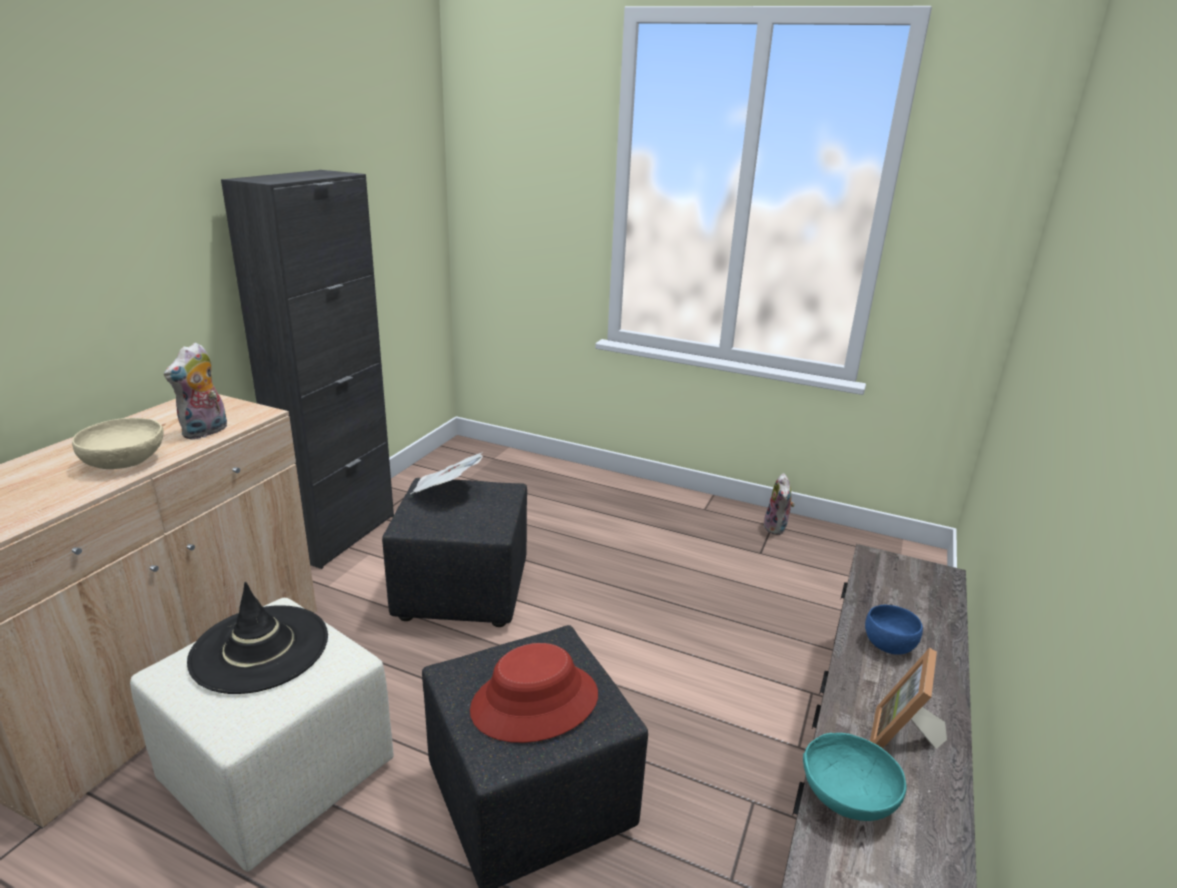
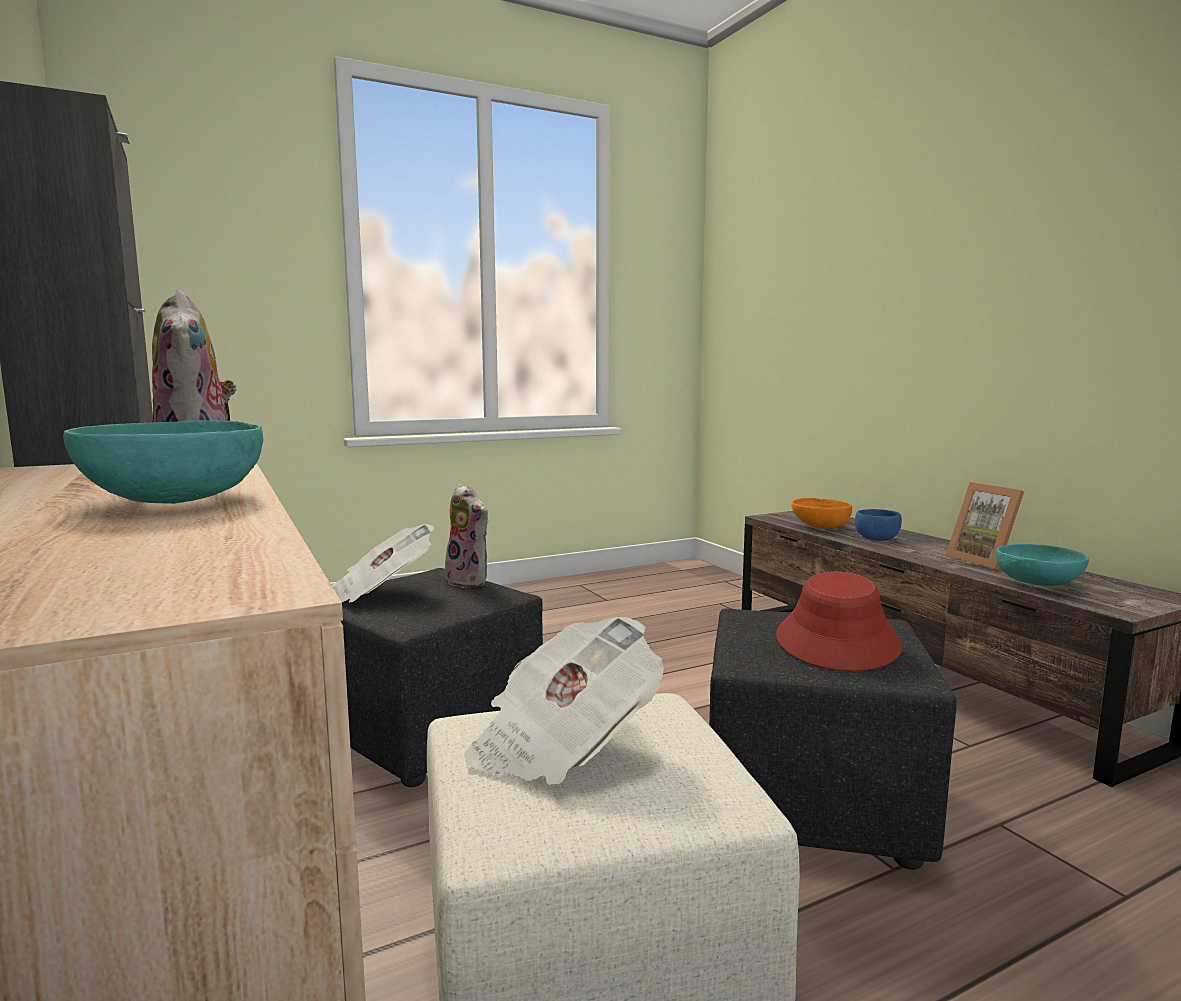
camera: 50 degrees left, 15 degrees down
(125, 462) = (174, 499): beige bowl -> turquoise bowl
(260, 649) = (562, 744): black hat -> newspaper
(777, 528) = (586, 584): plush toy -> plush toy (470, 581)
(882, 597) = (819, 527): none -> orange bowl

